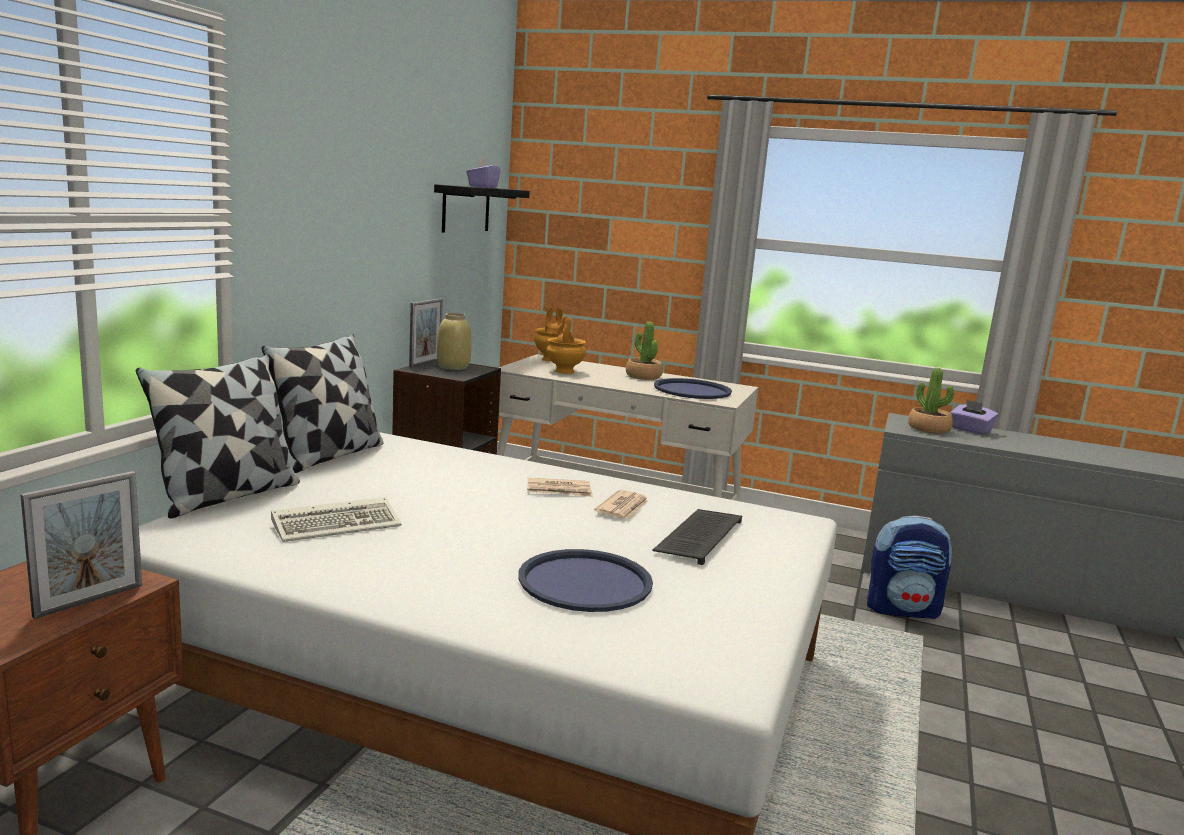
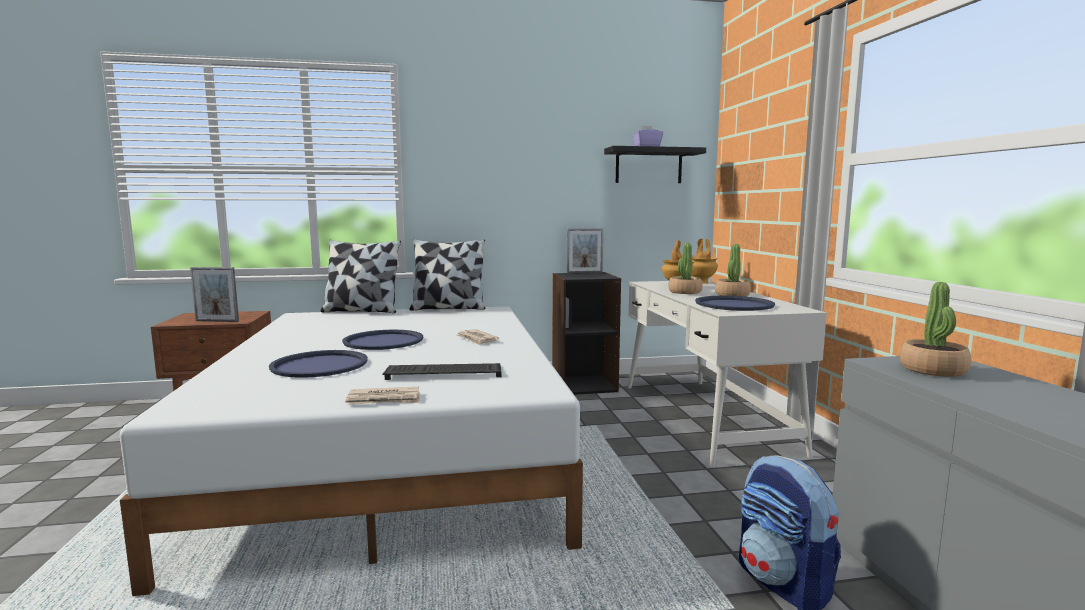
camera: 60 degrees right, 5 degrees down
(339, 524) = (348, 325): keyboard -> none
(452, 367) = (592, 275): beige vase -> none
(493, 528) = (383, 341): none -> blue tray
(600, 379) = (684, 292): none -> potted plant
(623, 508) = (470, 353): newspaper -> newspaper (384, 400)
(970, 430) = (1015, 385): purple tissue box -> none

